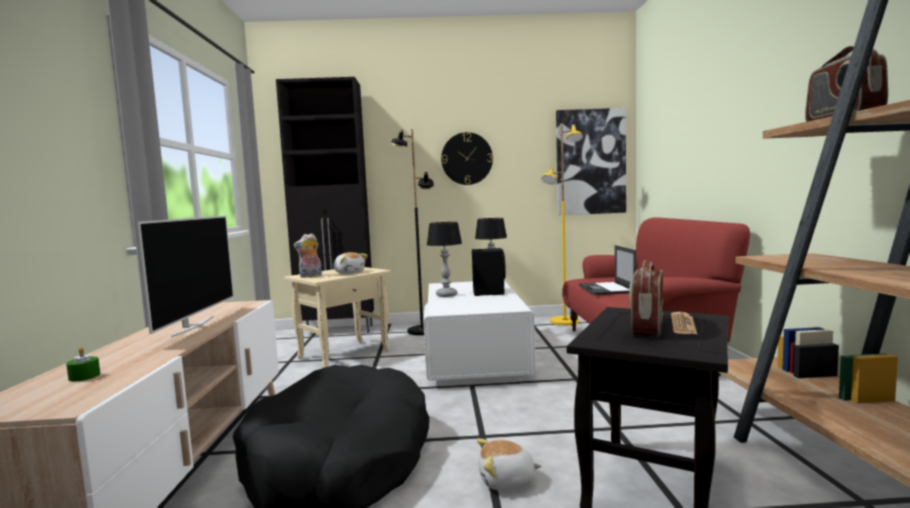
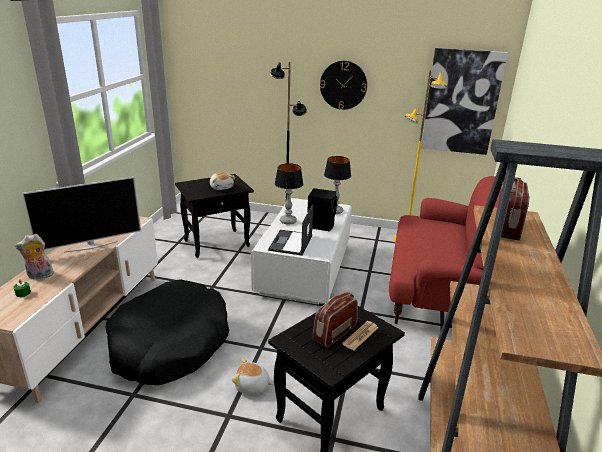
camera: 15 degrees right, 20 degrees up
(192, 326) = (91, 246): television -> television turned 45 degrees clockwise
(310, 276) = (191, 188): plush toy -> plush toy (39, 276)
(338, 331) = (225, 213): black cabinet -> none
(344, 354) = (217, 243): beige side table -> black side table
(606, 289) = (415, 242): laptop -> laptop (290, 243)

